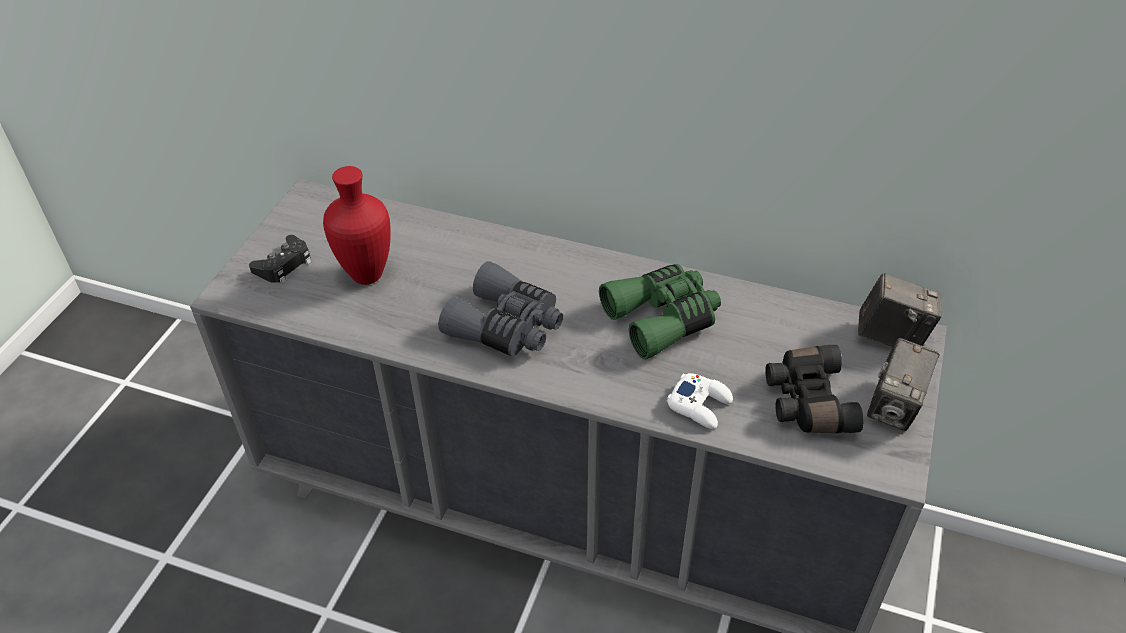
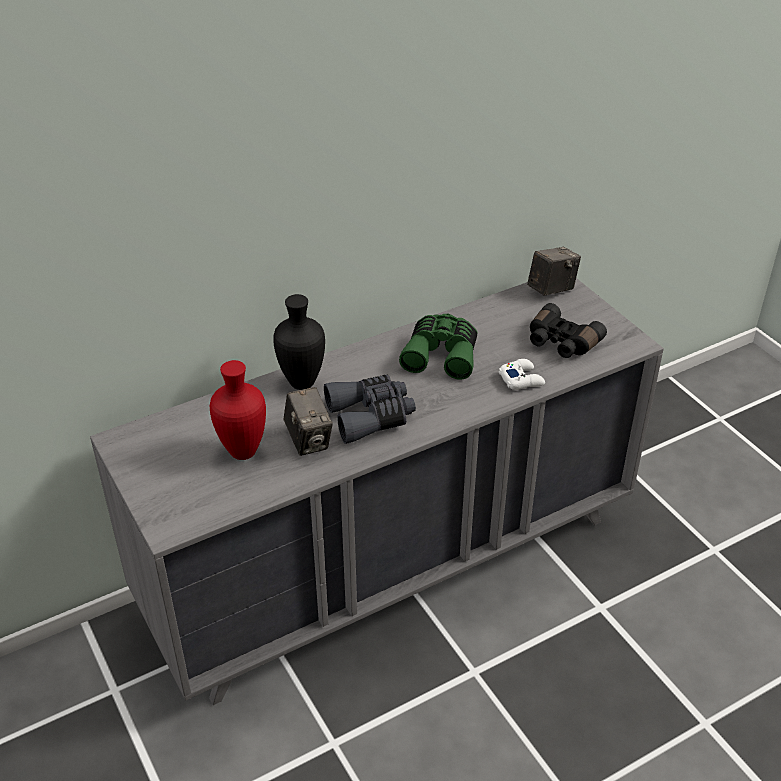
camera: 50 degrees left, 5 degrees down
(284, 265) = (177, 486): black game controller -> none
(500, 253) = (302, 384): none -> black vase
(894, 407) = (597, 318): camera -> camera (309, 440)

